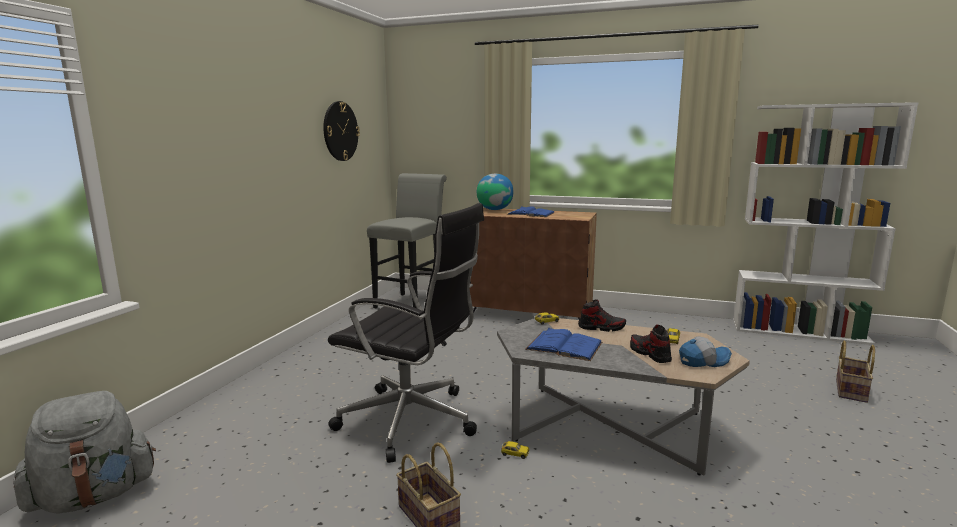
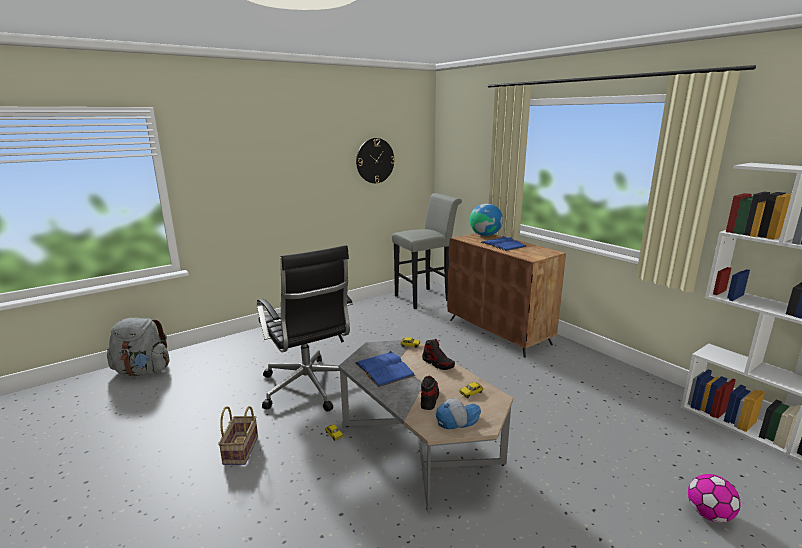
camera: 35 degrees right, 5 degrees up
(703, 361) = (457, 419): cap -> cap turned 45 degrees counterclockwise
(849, 390) = (708, 514): basket -> football

